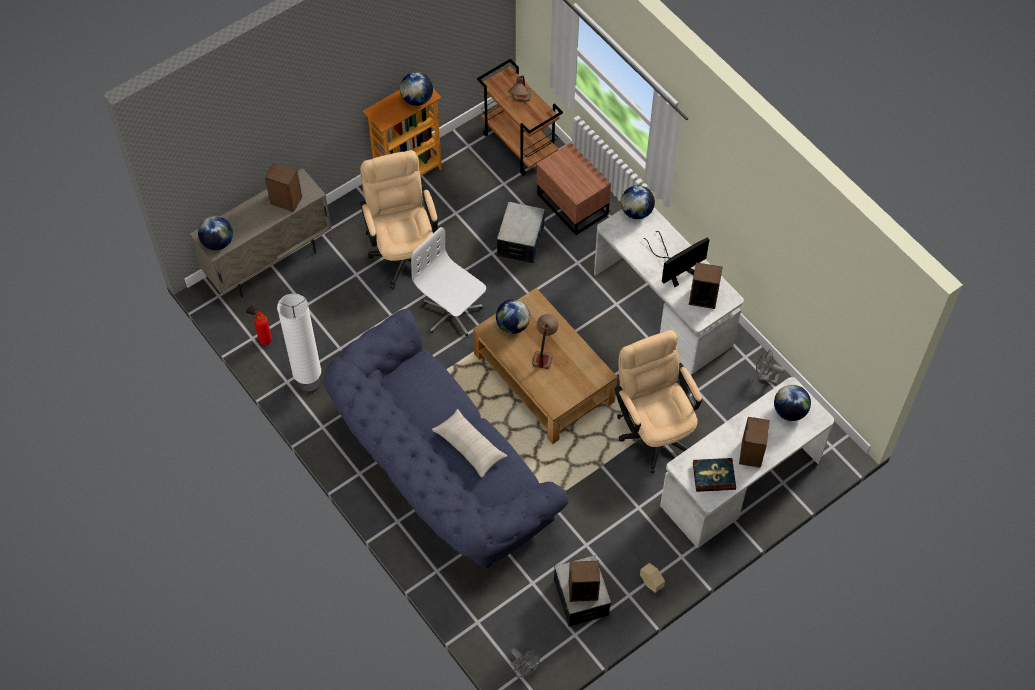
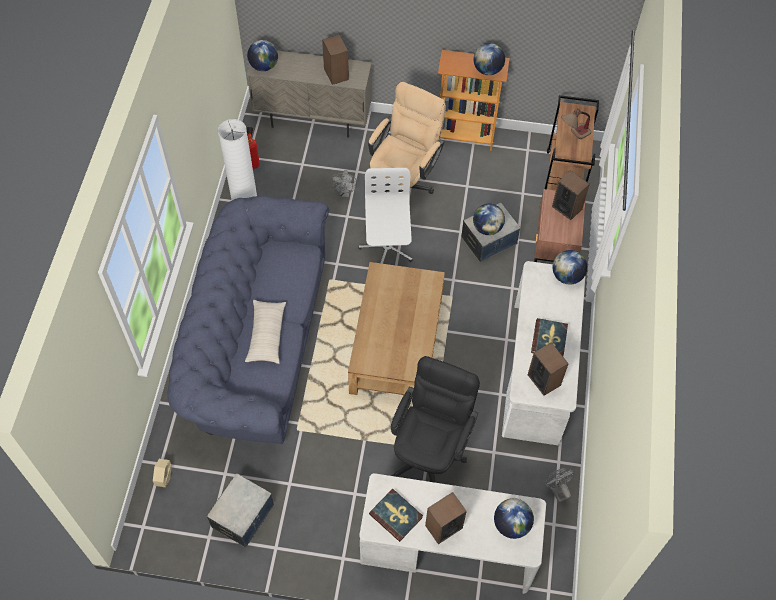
camera: 45 degrees right, 0 degrees up
(513, 325) = (398, 283): globe -> globe (487, 228)
(524, 669) = (150, 526): grey fan -> grey fan (345, 193)
(544, 350) = (398, 319): table lamp -> none
(583, 590) = (234, 509): speaker -> speaker (567, 207)
(651, 583) = (300, 555): beige planter -> beige planter (164, 478)
(654, 430) = (430, 451): beige office chair -> black office chair
(675, 267) = (549, 339): monitor -> book

